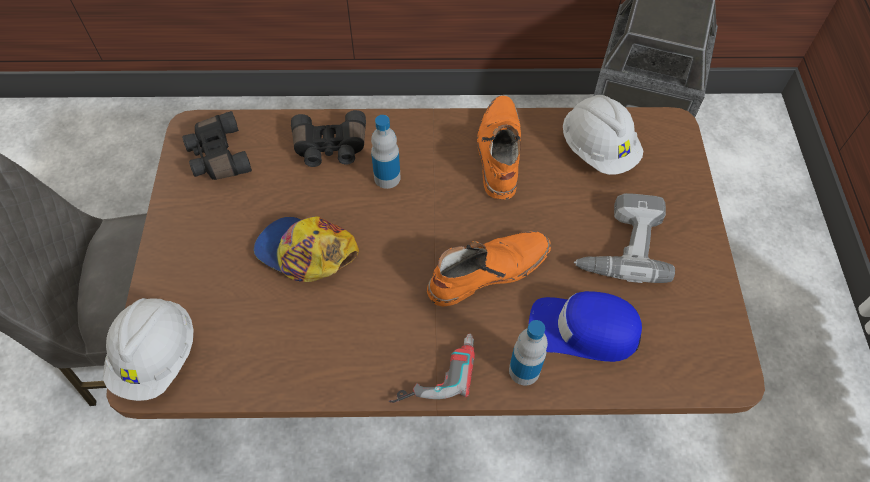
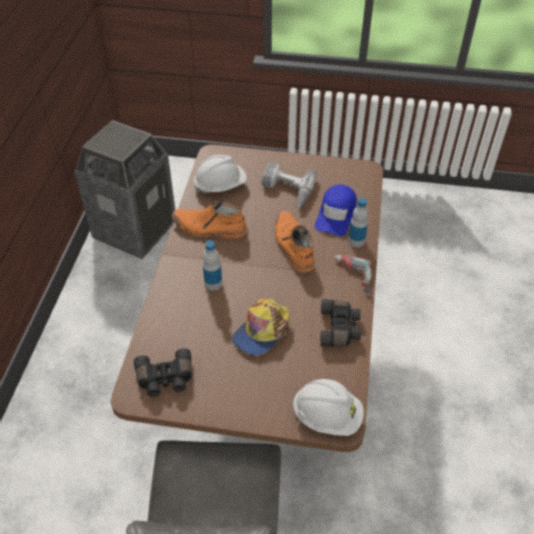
camera: 80 degrees left, 10 degrees down
(330, 148) = (179, 311): black binoculars -> black binoculars (340, 329)

